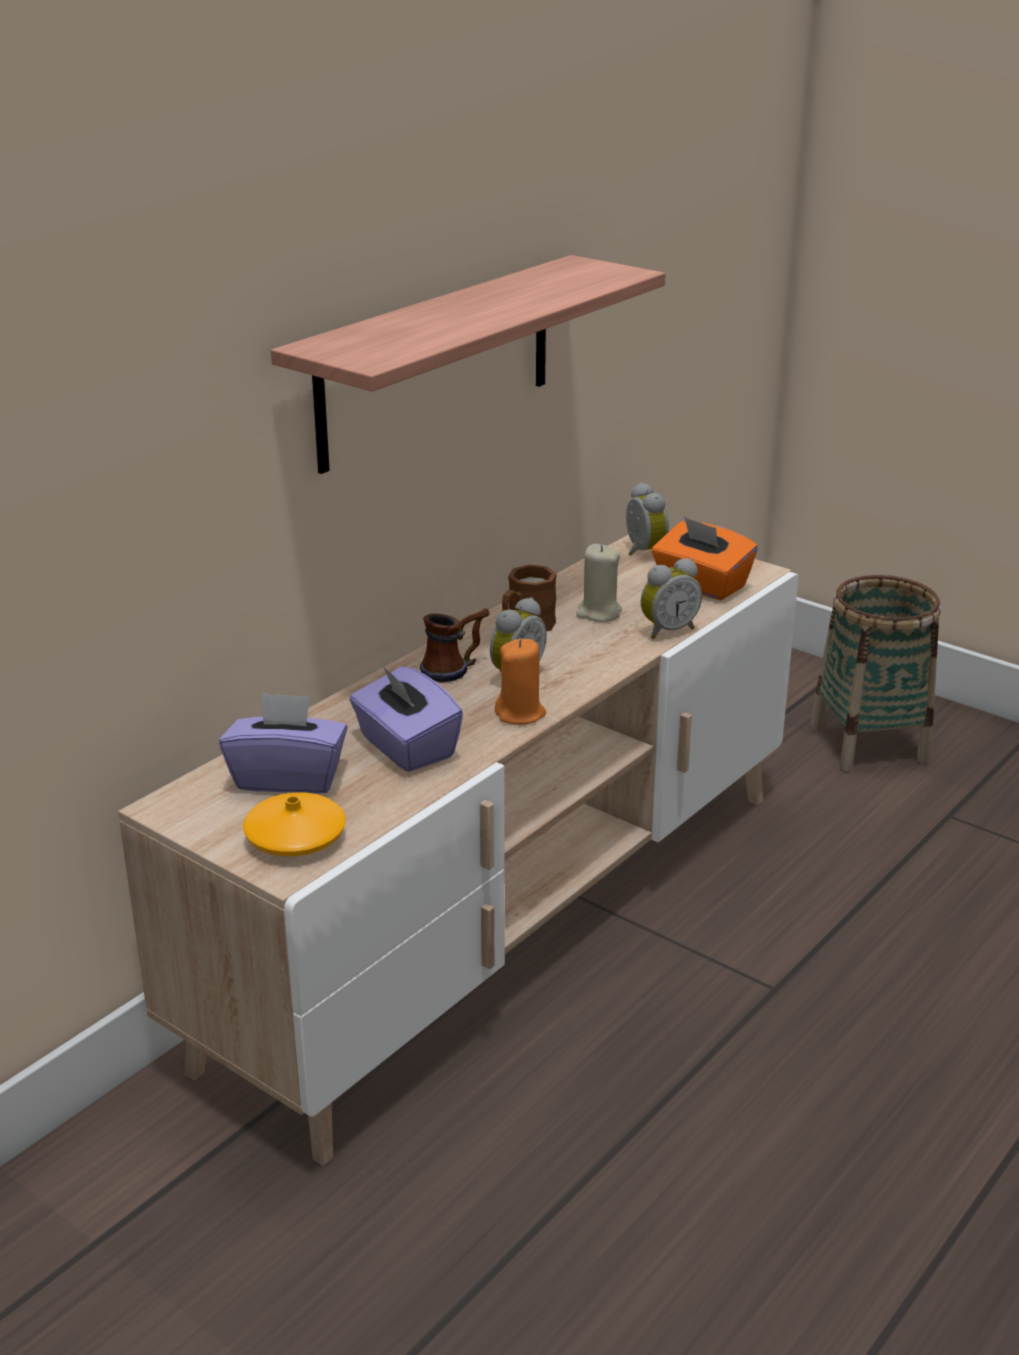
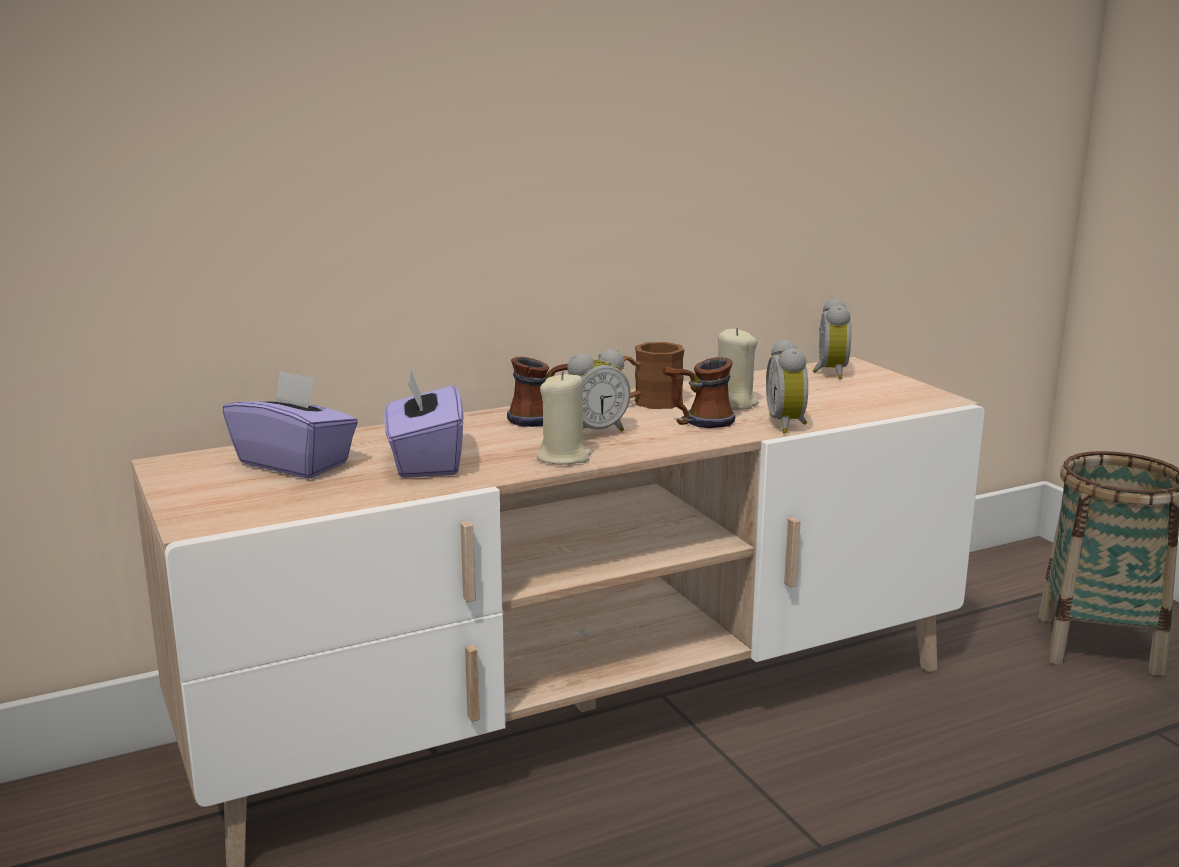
camera: 25 degrees right, 10 degrees down
(295, 838) = (239, 503): orange vase -> none
(436, 362) = (574, 112): shelf -> none
(520, 713) = (564, 457): orange candle -> beige candle
(591, 644) = (698, 423): none -> mug
(667, 630) = (788, 425): alarm clock -> alarm clock turned 90 degrees clockwise
(701, 585) = (864, 400): orange tissue box -> none

